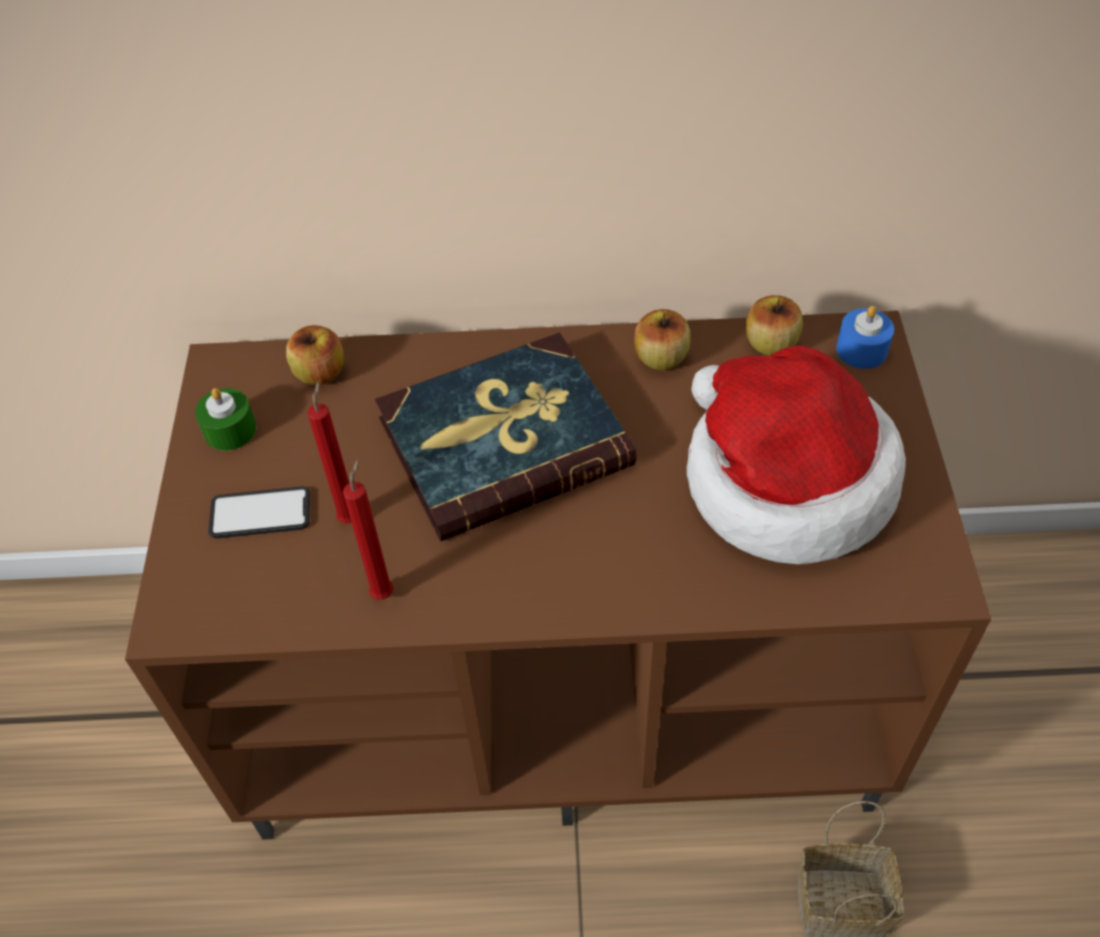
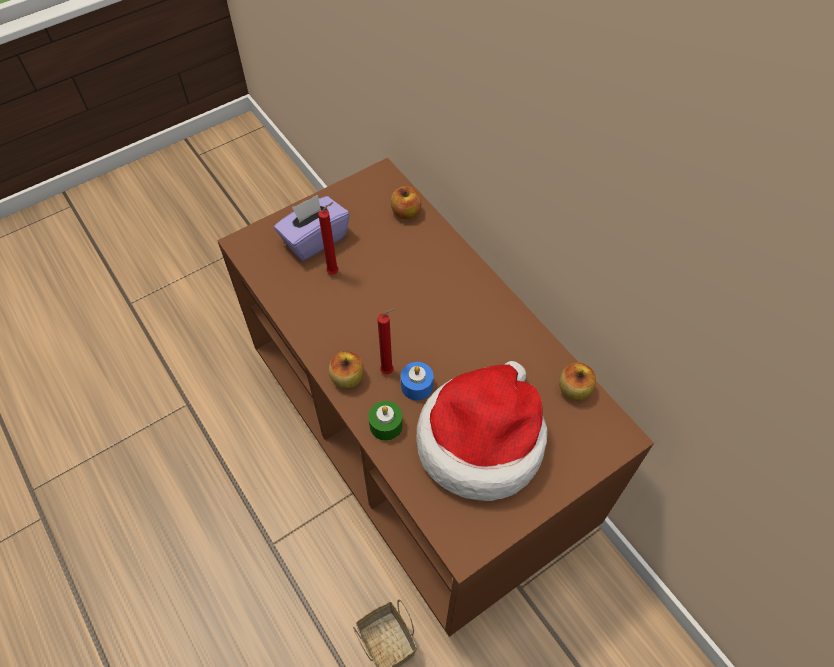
camera: 55 degrees right, 5 degrees up
(230, 430) = (350, 201): green candle -> green candle (386, 425)
(260, 513) = (314, 239): phone -> purple tissue box
(384, 591) = (304, 307): red candle -> red candle (389, 371)
(503, 441) = (418, 305): book -> none
(661, 358) = (523, 343): apple -> apple (347, 378)
(861, 350) = (605, 437): blue candle -> blue candle (417, 386)

